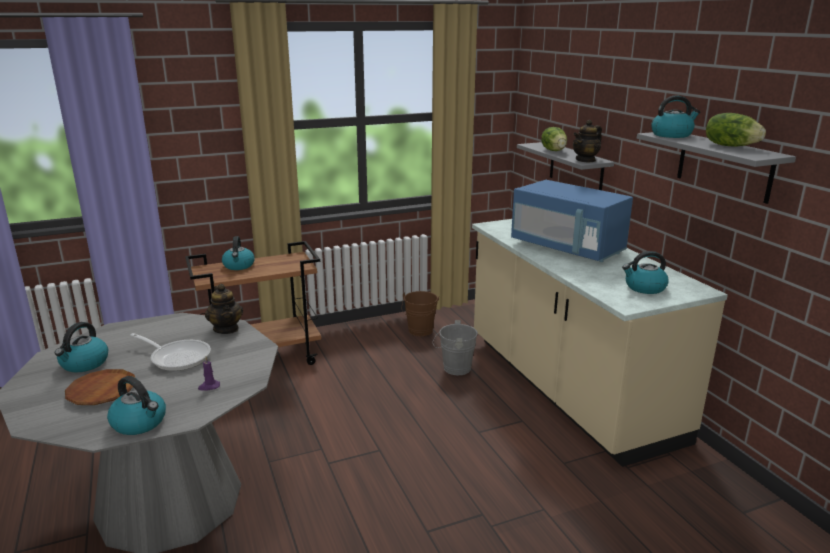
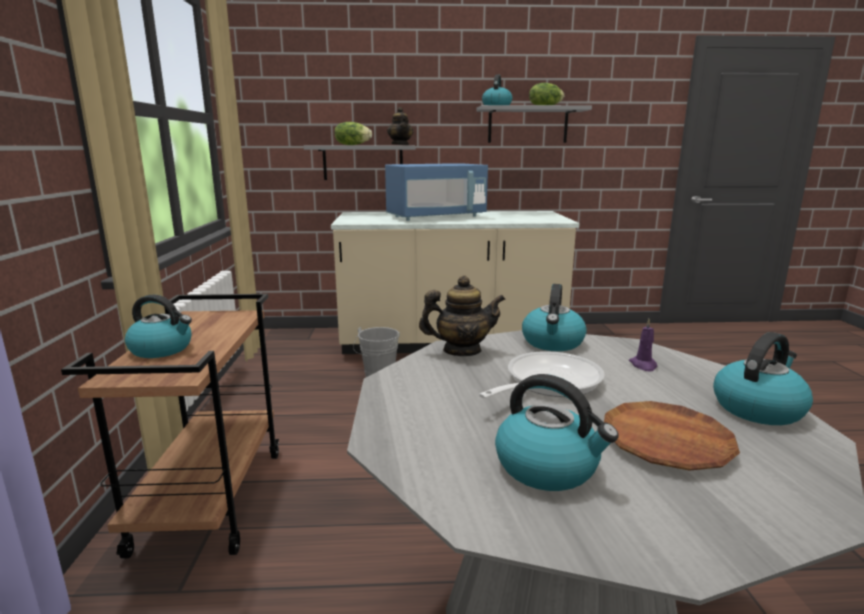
camera: 70 degrees left, 5 degrees down
(419, 332) = (283, 378): brown bucket -> none
(644, 288) = (533, 216): kettle -> kettle (553, 343)

